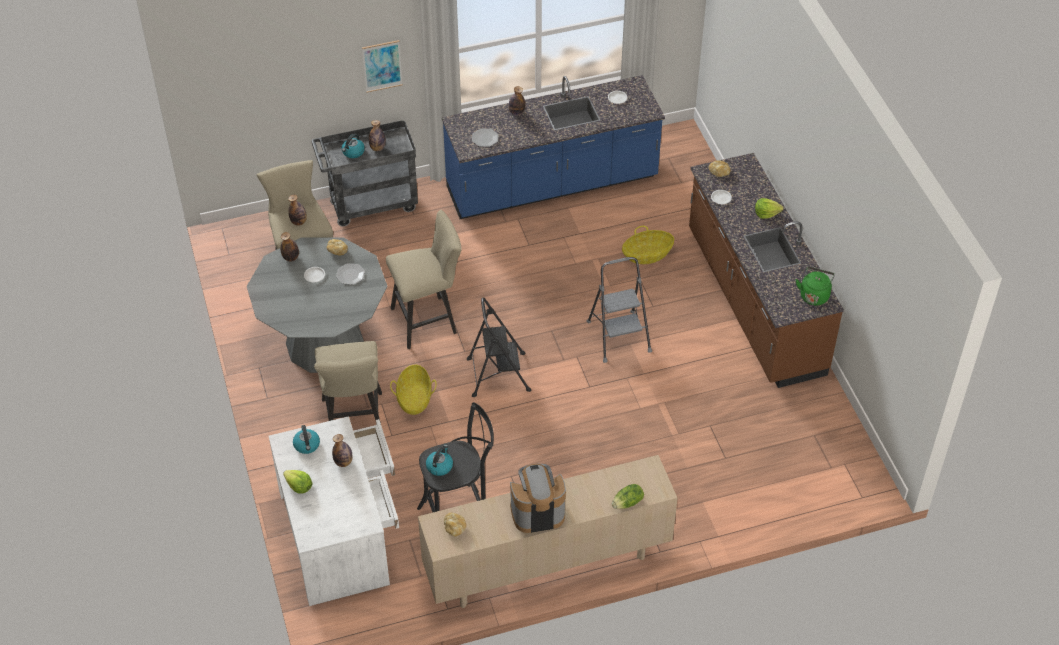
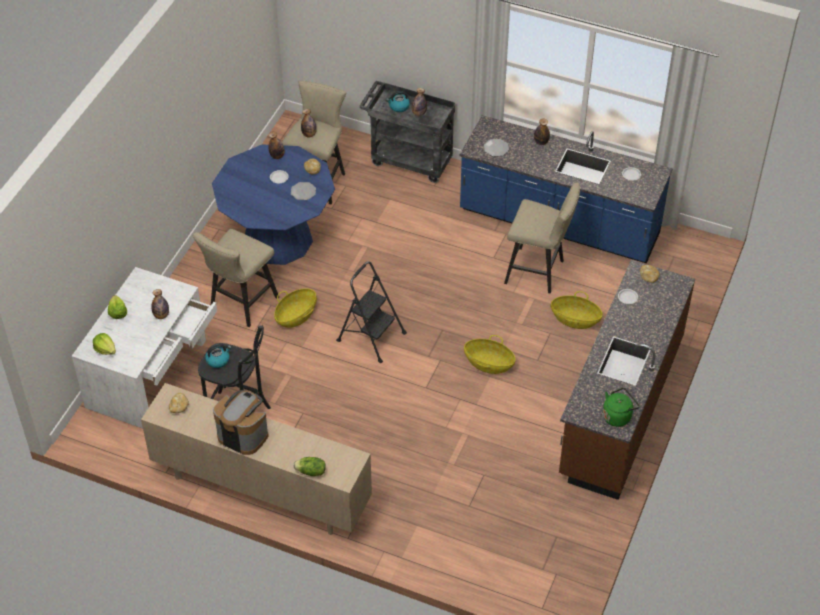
camera: 40 degrees right, 0 degrees up
(307, 445) = (151, 289): kettle -> none
(325, 343) = (278, 239): grey dining table -> blue dining table
(382, 66) = (444, 46): picture -> none
(428, 320) = (363, 268): beige stool -> beige stool (538, 272)
(618, 334) = (488, 363): grey step ladder -> basket
(766, 213) = (651, 331): lettuce -> lettuce (105, 349)

